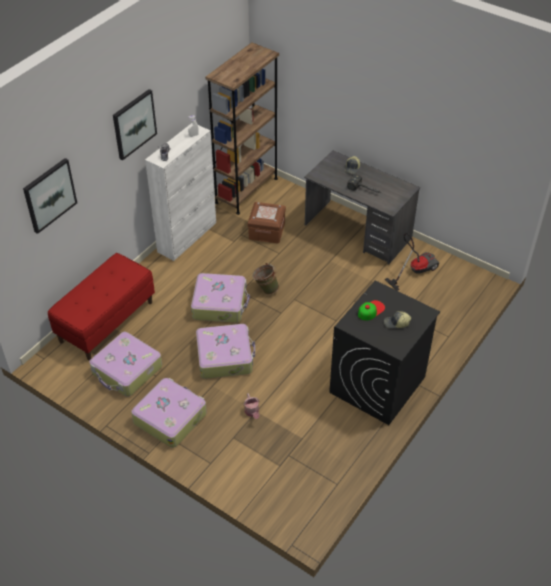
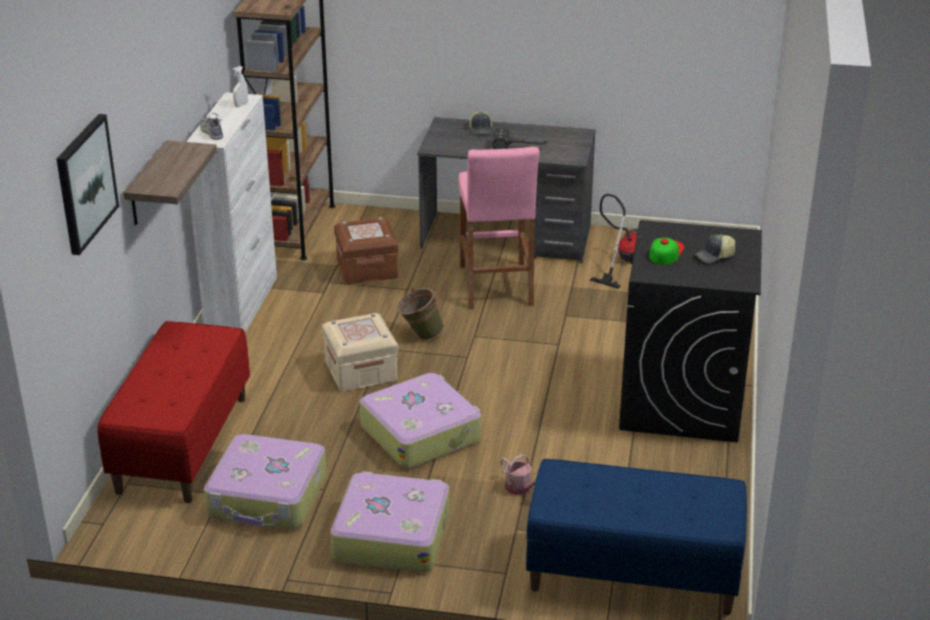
camera: 25 degrees left, 15 degrees down
(110, 184) = (147, 185): none -> shelf
(134, 124) = (165, 75): picture -> none
(220, 303) = (361, 371): suitcase -> beige storage box
(272, 489) = (632, 574): none -> blue bench
(329, 266) = (496, 286): none -> pink stool

